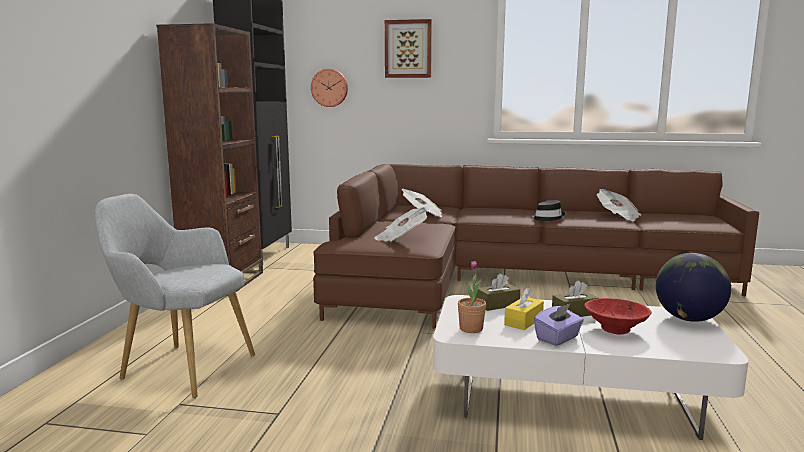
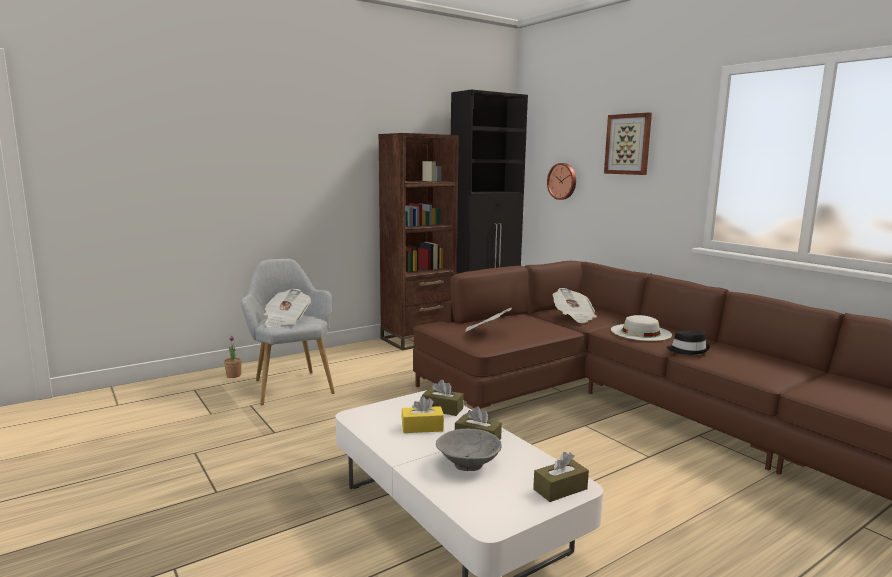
camera: 45 degrees right, 0 degrees up
(471, 329) = (374, 416): potted plant -> potted plant (233, 375)
(493, 214) = (641, 332): none -> white hat
(558, 338) = (406, 449): purple tissue box -> none
(616, 329) = (468, 464): red bowl -> grey bowl
(618, 217) = (788, 371): newspaper -> newspaper (285, 321)
(688, 319) = (560, 489): globe -> brown tissue box

